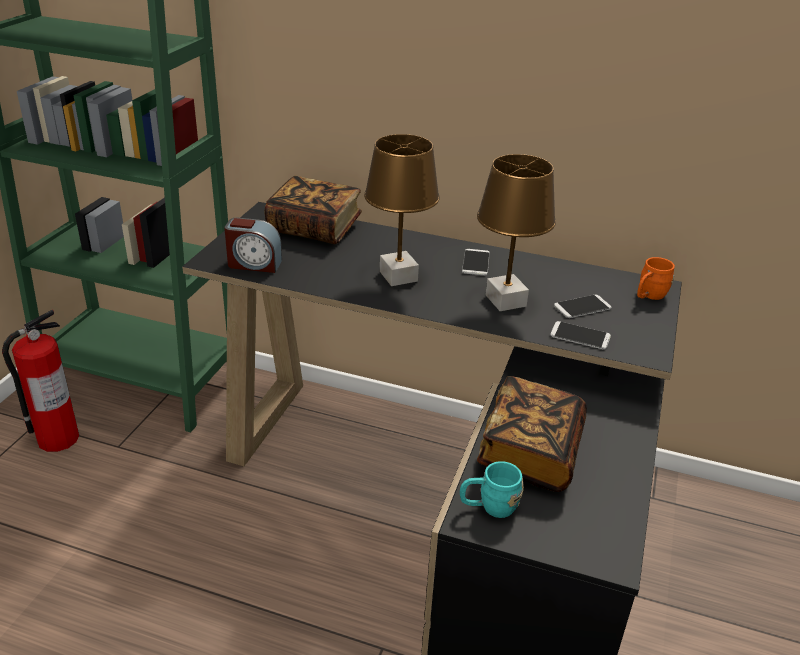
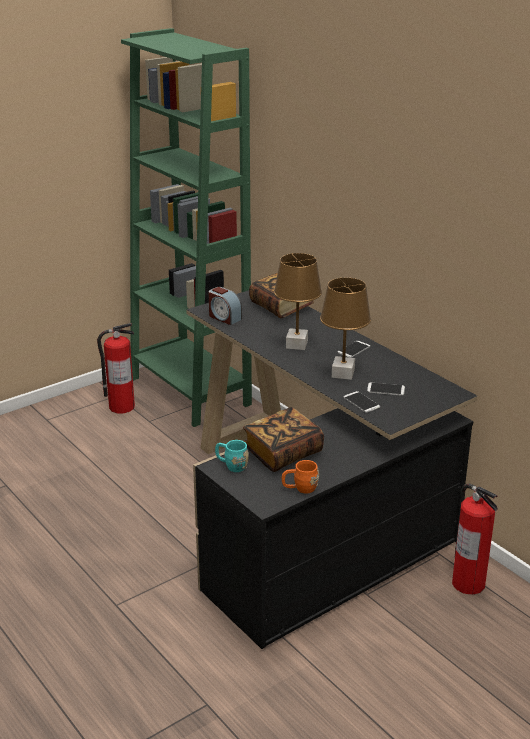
camera: 35 degrees right, 5 degrees down
(648, 296) = (439, 396): orange mug -> orange mug (300, 488)
(689, 516) = (467, 582): none -> fire extinguisher

